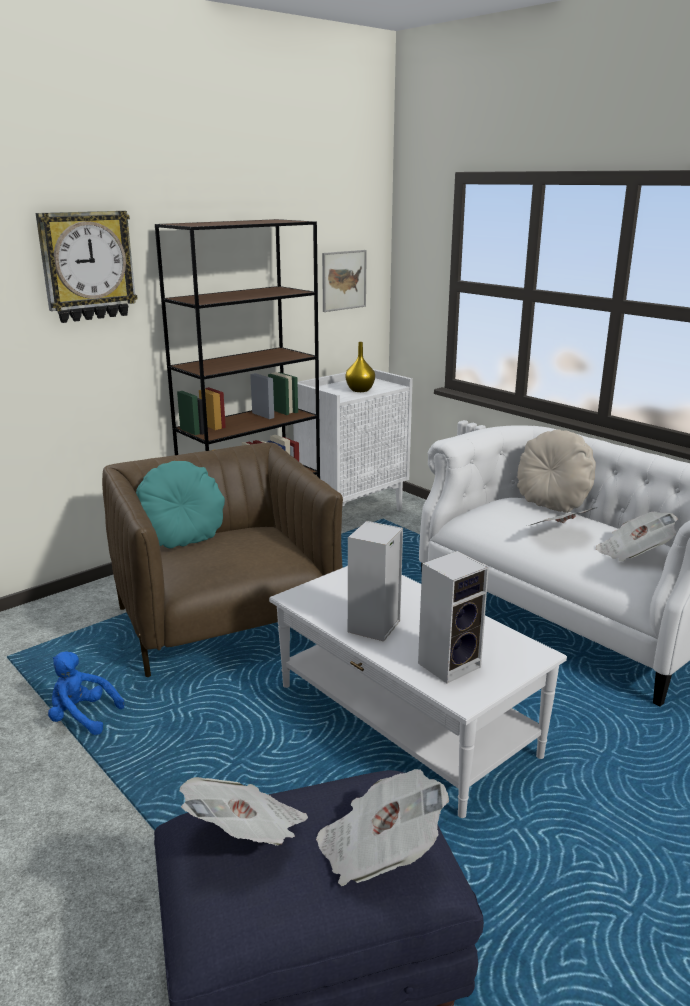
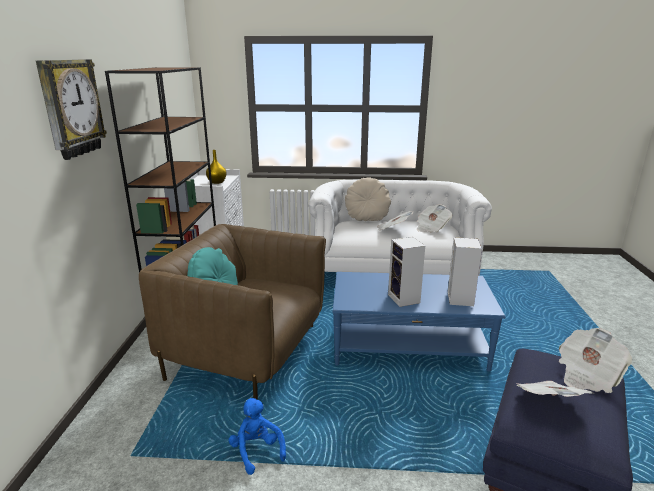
camera: 45 degrees left, 0 degrees up
(82, 717) = (257, 451): blue plush toy -> blue plush toy turned 90 degrees clockwise
(343, 280) = (181, 110): picture -> none
(406, 721) = (409, 348): white coffee table -> blue coffee table

